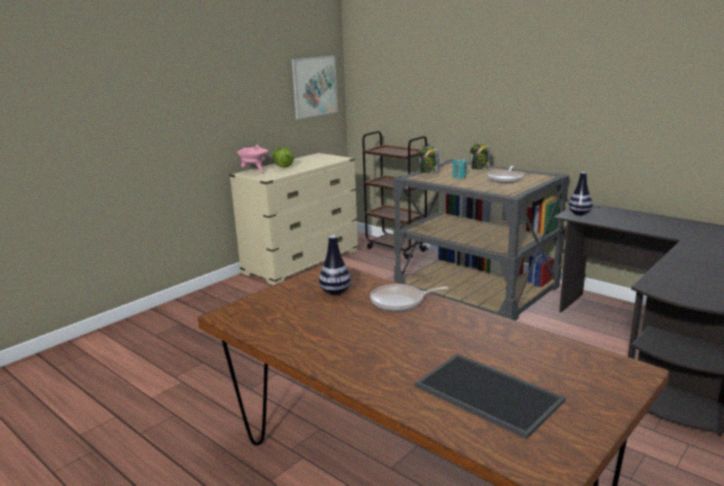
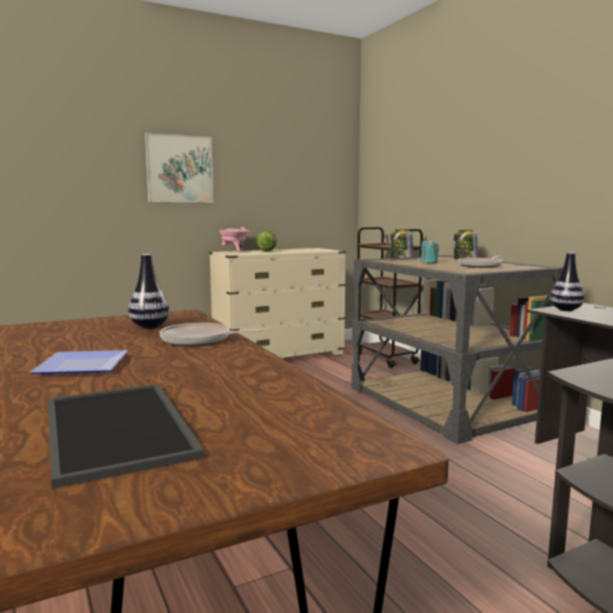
camera: 20 degrees right, 10 degrees down
(314, 86) = (320, 180): picture -> picture (179, 169)
(366, 346) = (80, 365): none -> plate

